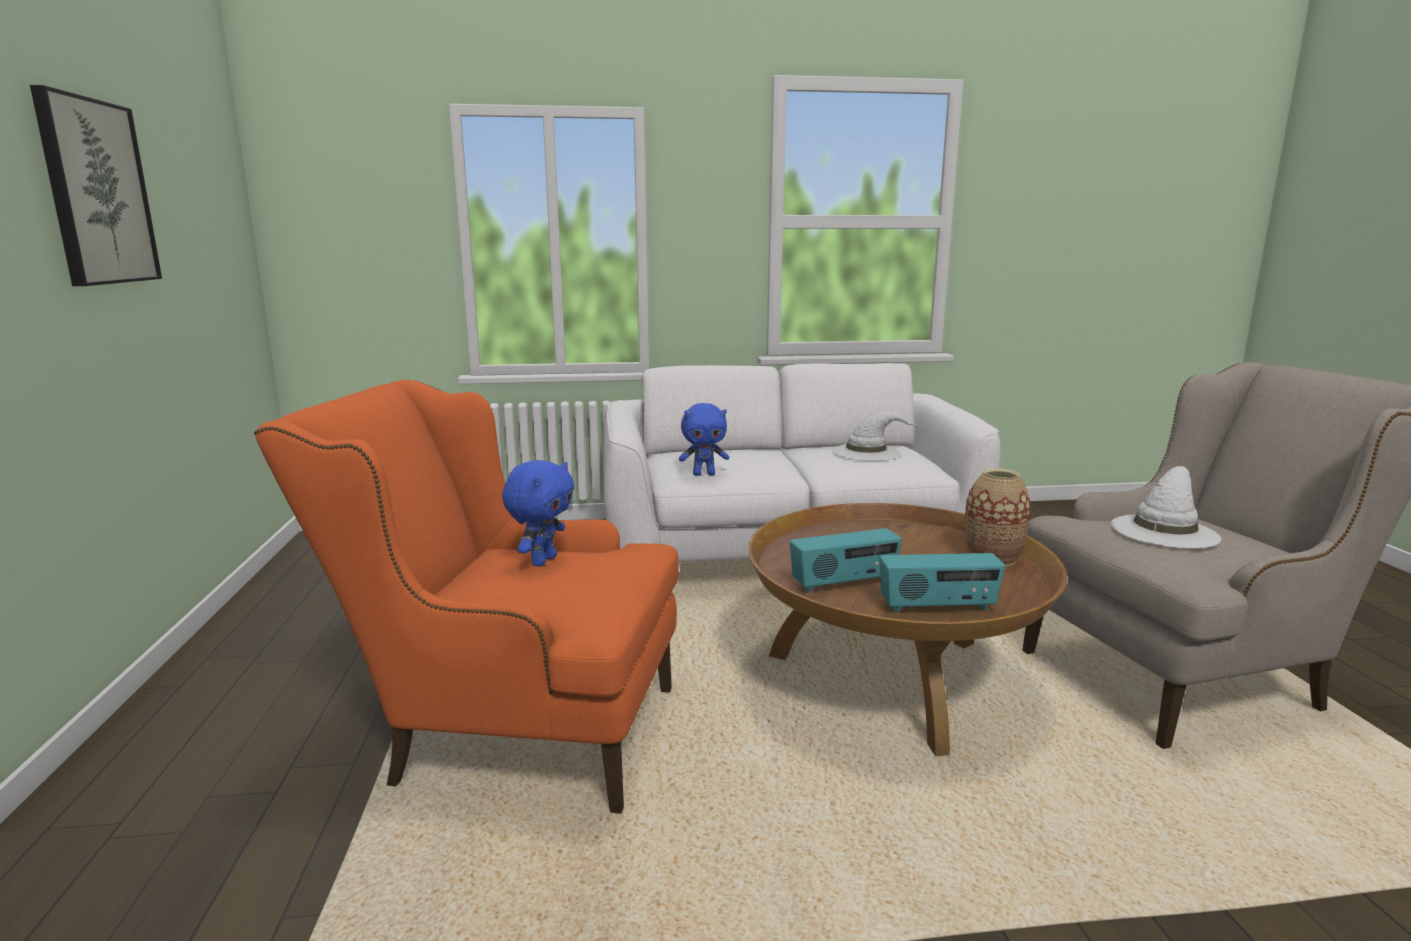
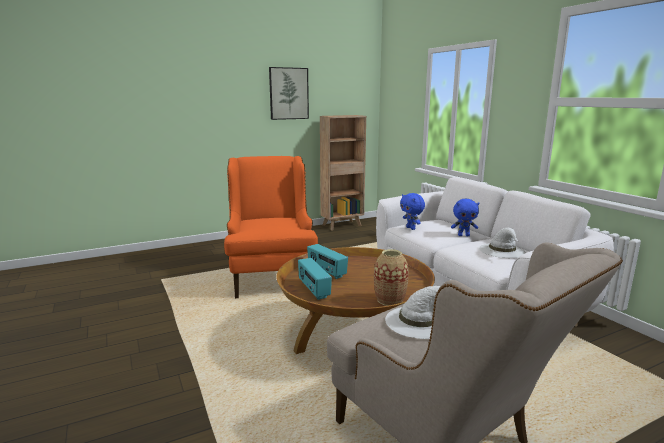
camera: 70 degrees right, 0 degrees up
(290, 575) = (342, 225): none -> brown bookcase
(542, 560) = (275, 220): blue plush toy -> blue plush toy (463, 235)

